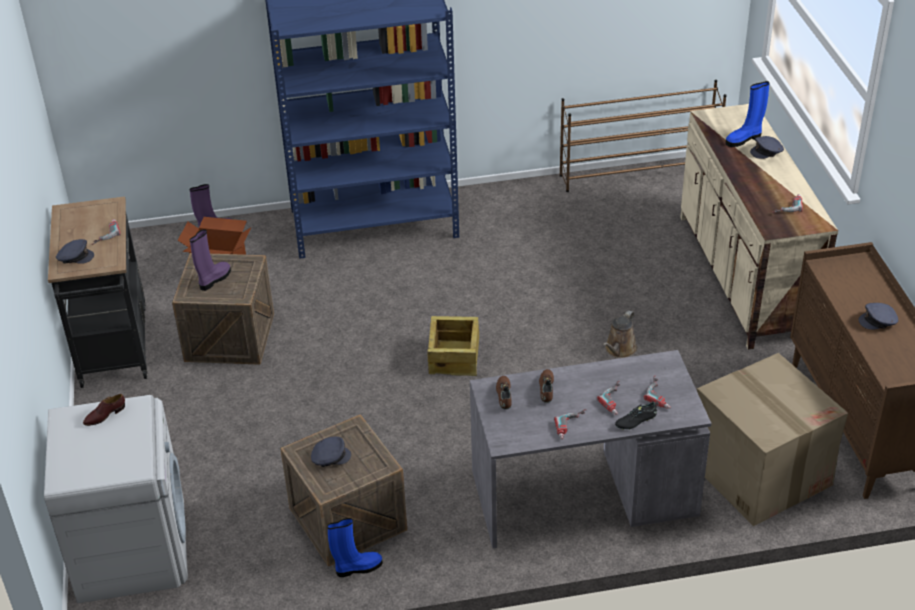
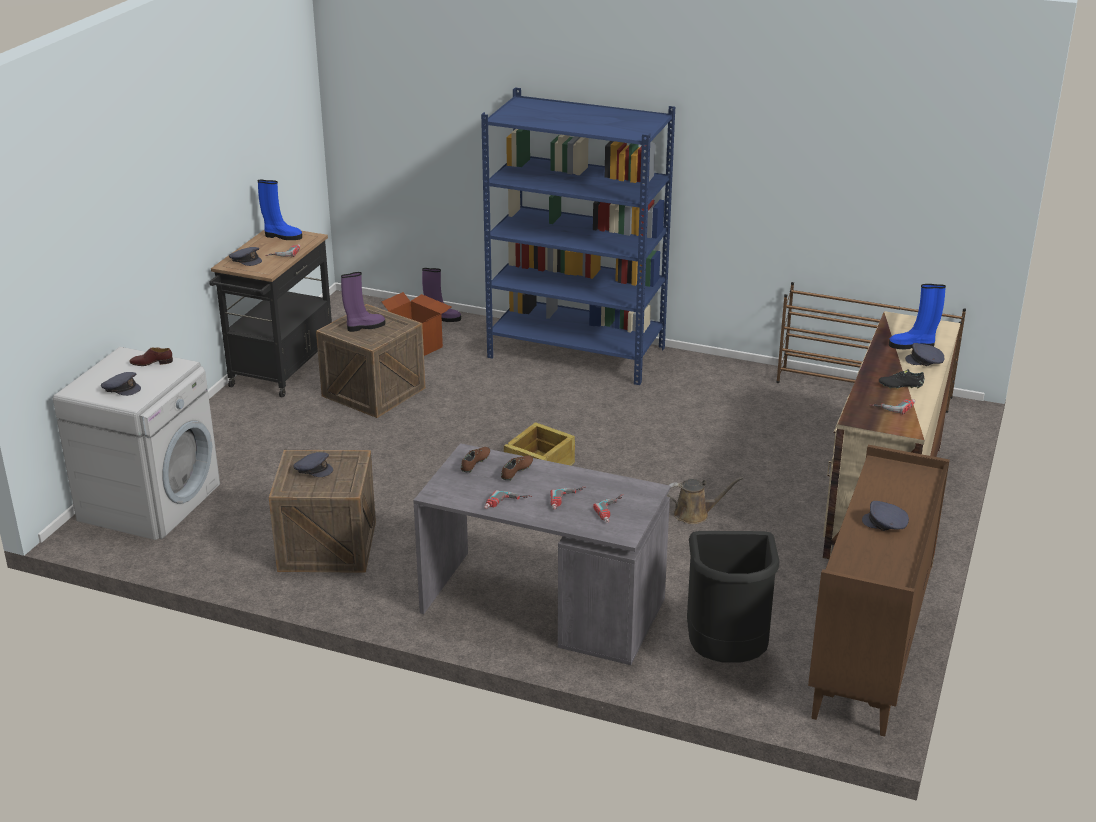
camera: 30 degrees right, 10 degrees down
(108, 457) = (122, 388): none -> grey cap
(357, 568) = (297, 582): blue boot -> blue boot (282, 236)
(619, 350) = (695, 514): brown watering can -> brown watering can turned 150 degrees counterclockwise
(636, 421) = (567, 521): black shoe -> black shoe (900, 386)
(759, 472) = (726, 656): cardboard box -> black trash can

